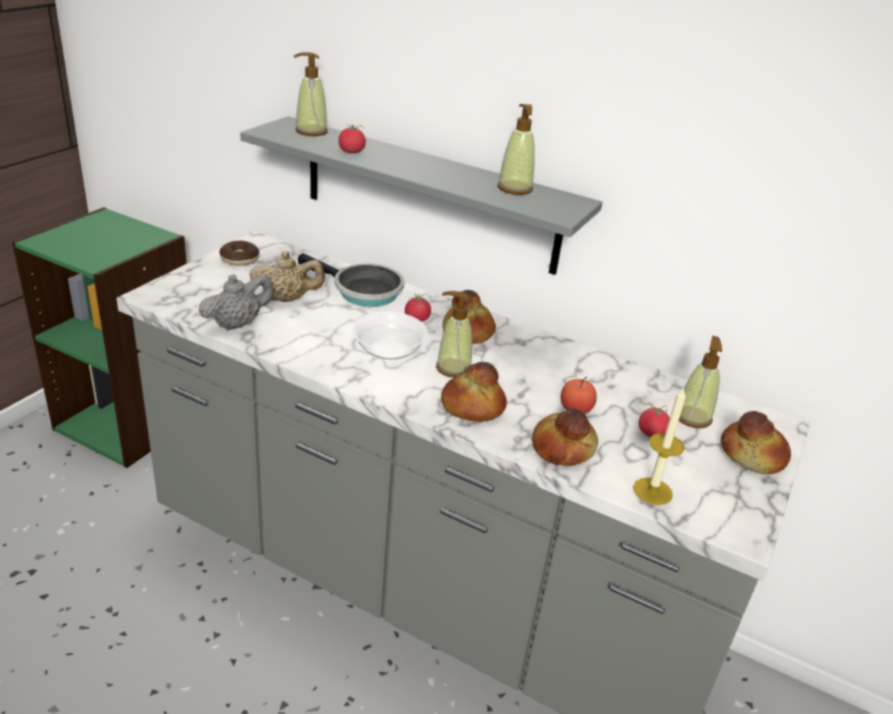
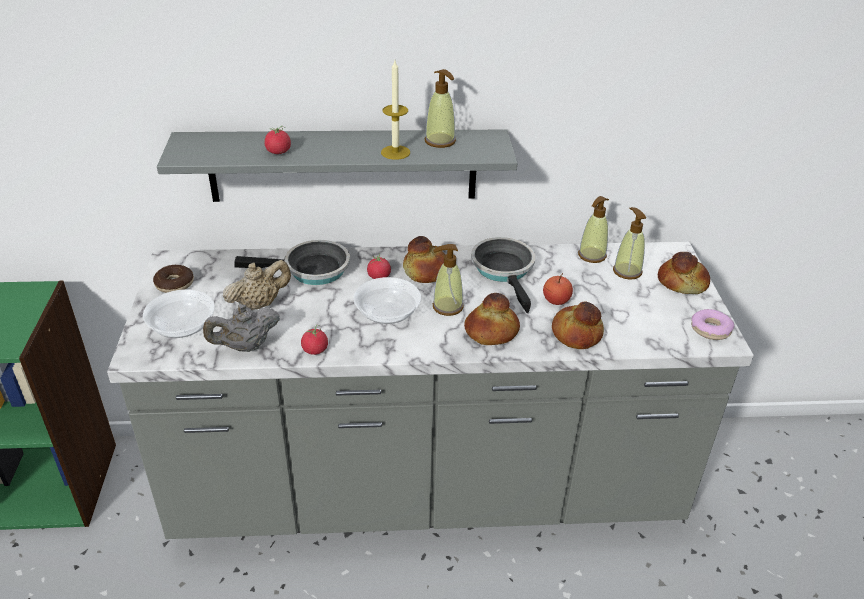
camera: 30 degrees left, 5 degrees up
(207, 290) = (182, 327): none -> bowl
(237, 324) = (245, 346): grey teapot -> grey teapot turned 135 degrees counterclockwise
(311, 131) = (216, 142): soap dispenser -> soap dispenser (591, 255)
(550, 362) = (504, 270): none -> frying pan
(651, 433) = (615, 295): tomato -> tomato (315, 350)
(652, 491) = (654, 337): candle -> candle (395, 152)
(736, 515) = (710, 330): none -> donut

